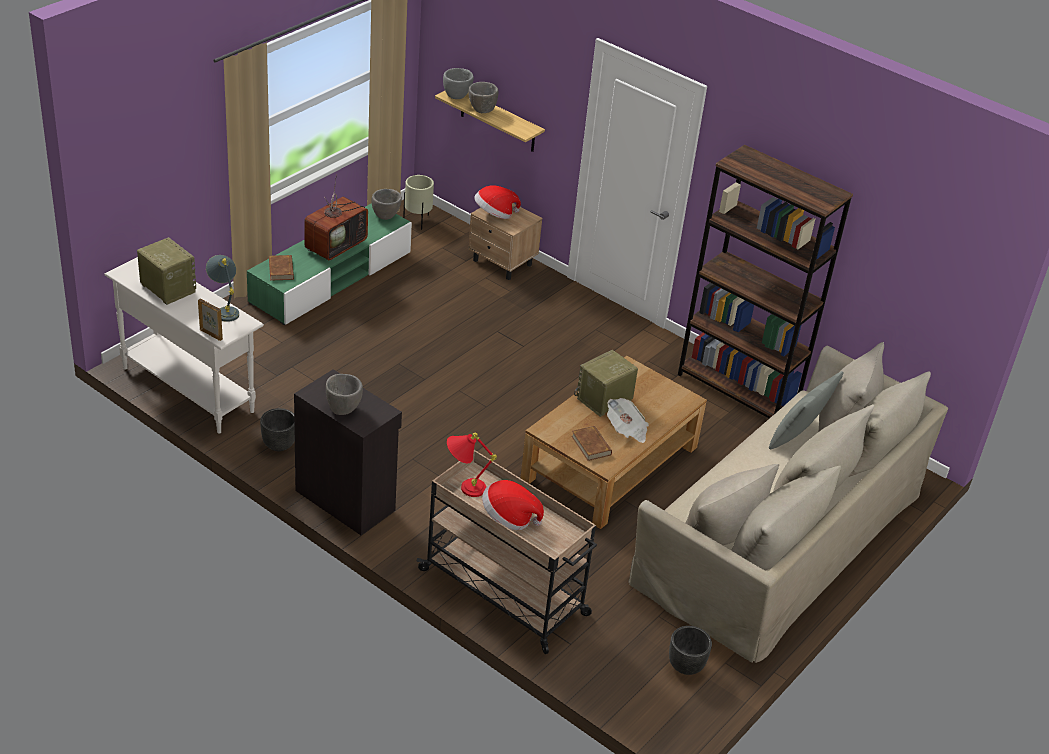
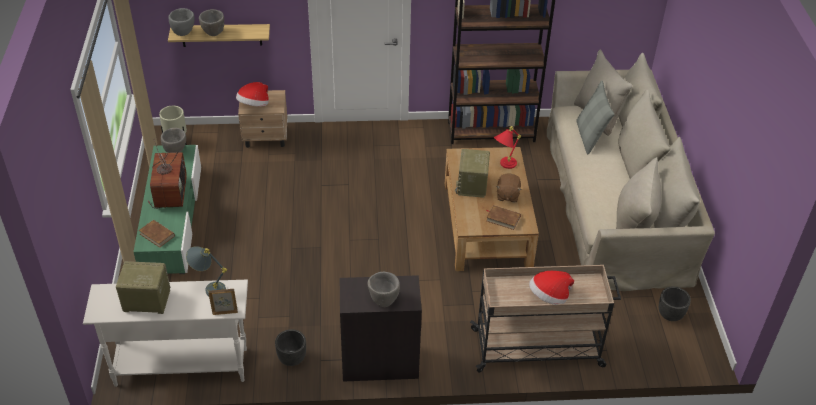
camera: 40 degrees left, 5 degrees up
(464, 487) = (501, 297): red table lamp -> red table lamp (503, 166)
(626, 430) = (507, 195): newspaper -> brown plush toy

